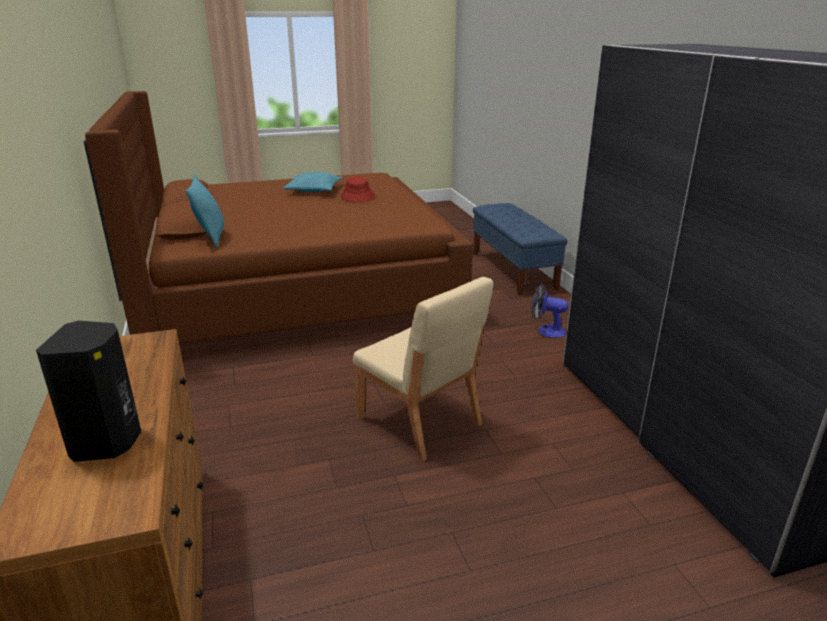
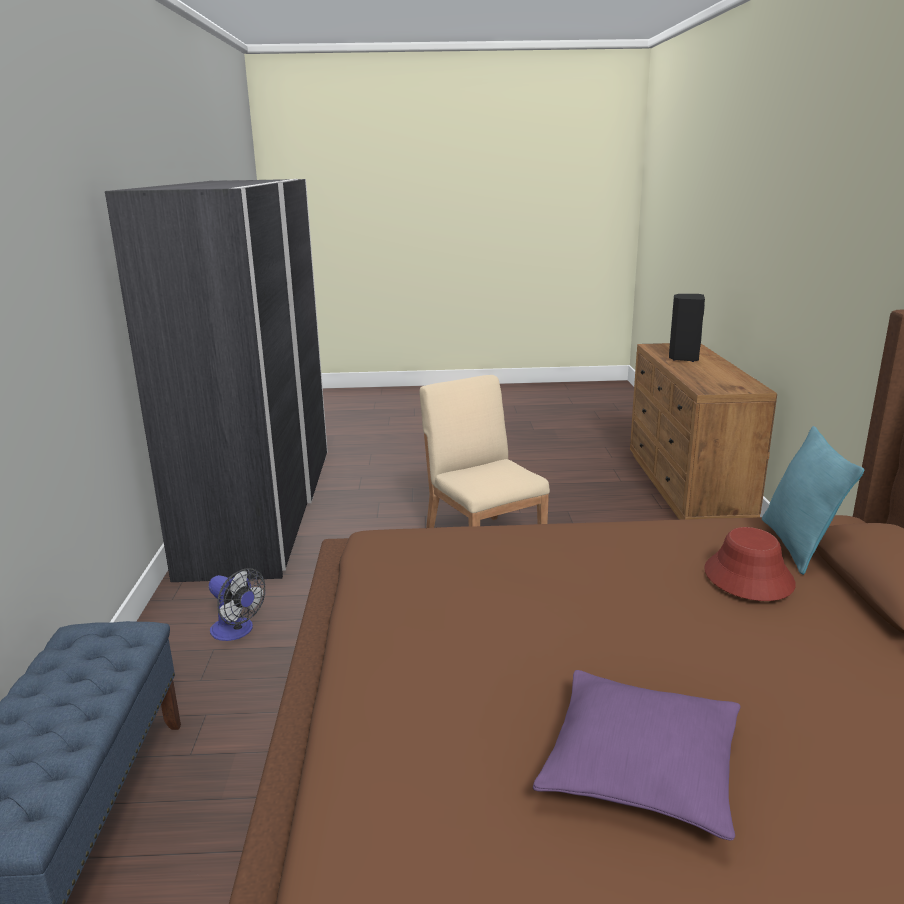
camera: 165 degrees left, 5 degrees down
(313, 190) = (640, 766): turquoise pillow -> purple pillow
(358, 196) = (492, 687): red hat -> red hat (748, 577)

